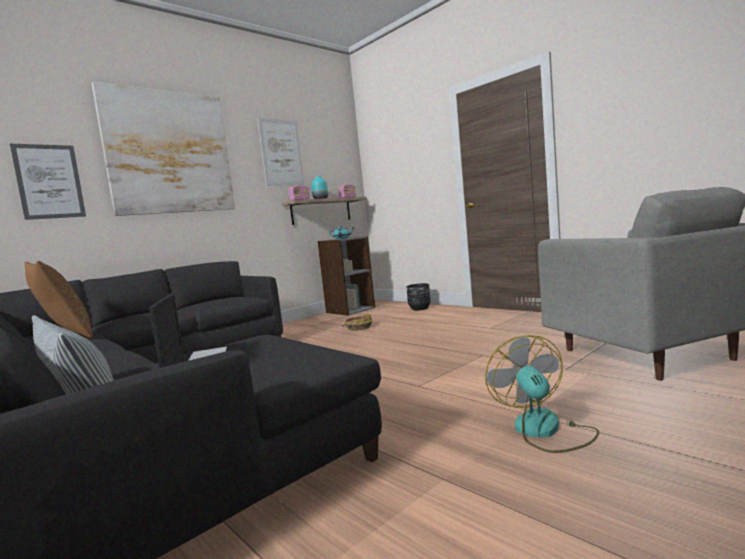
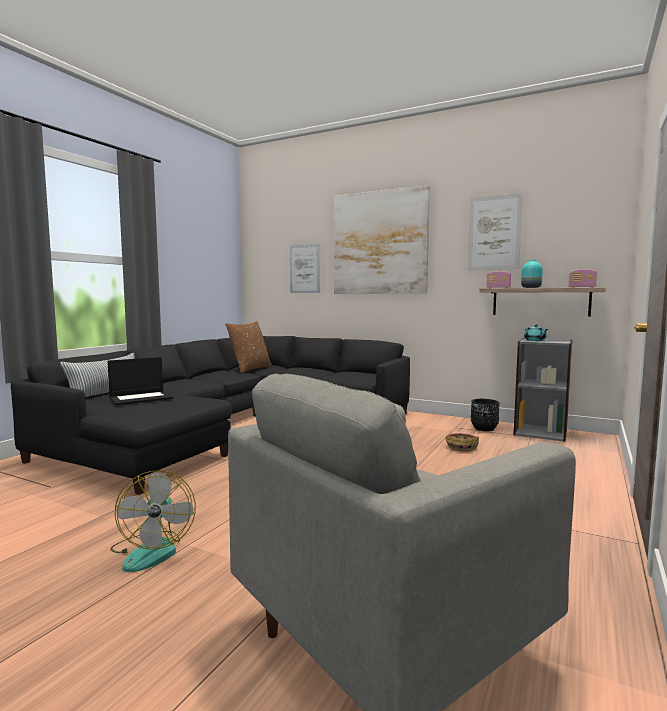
camera: 70 degrees right, 0 degrees up
(419, 308) = (584, 464): black planter -> black planter (484, 428)
(544, 431) = (152, 550): fan -> fan turned 105 degrees clockwise

